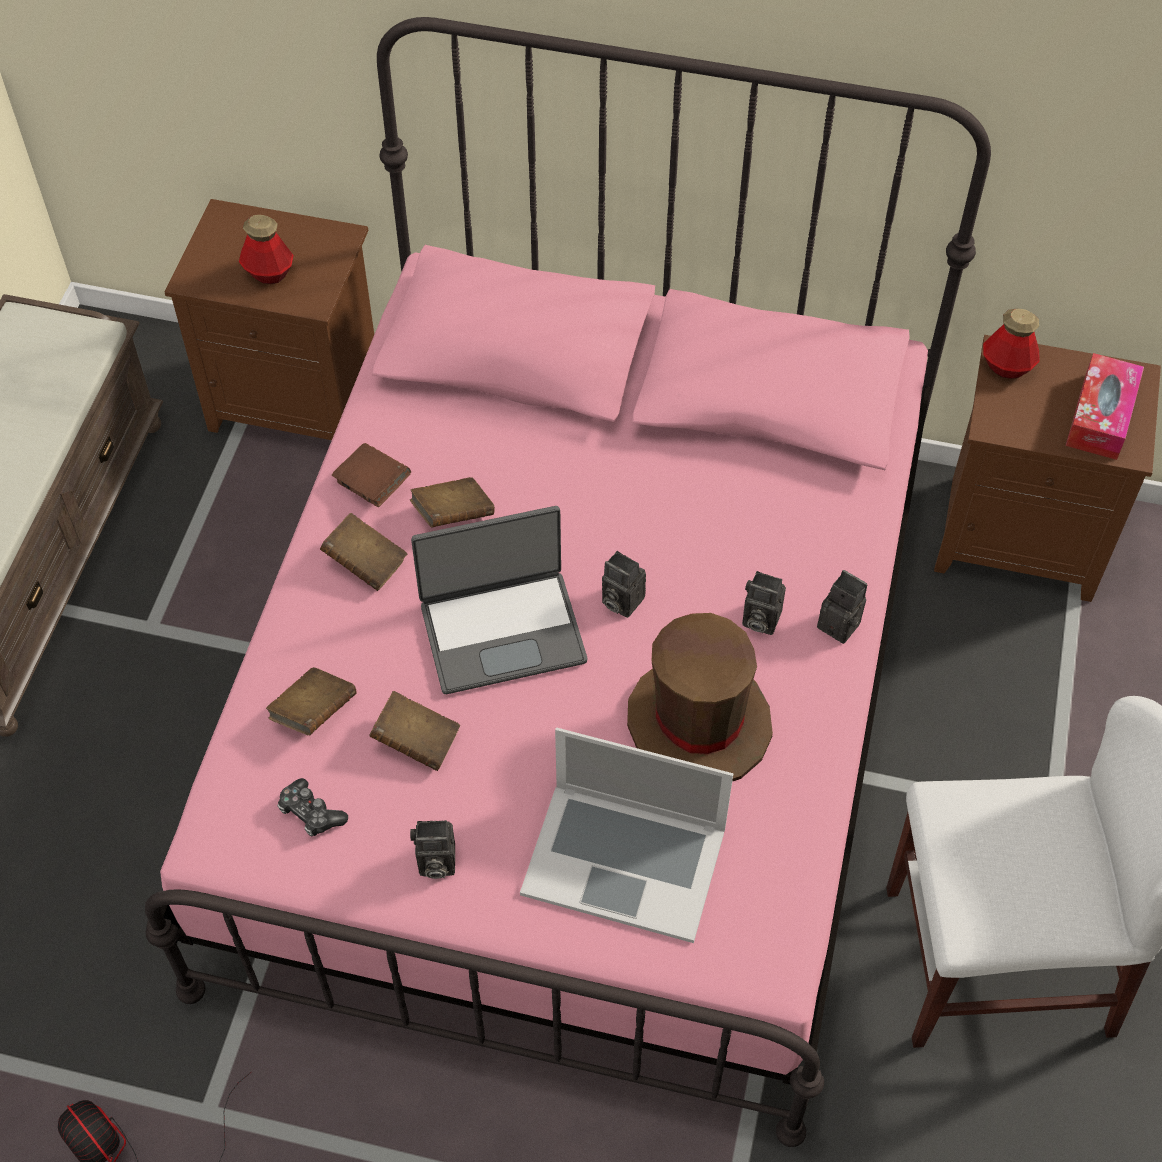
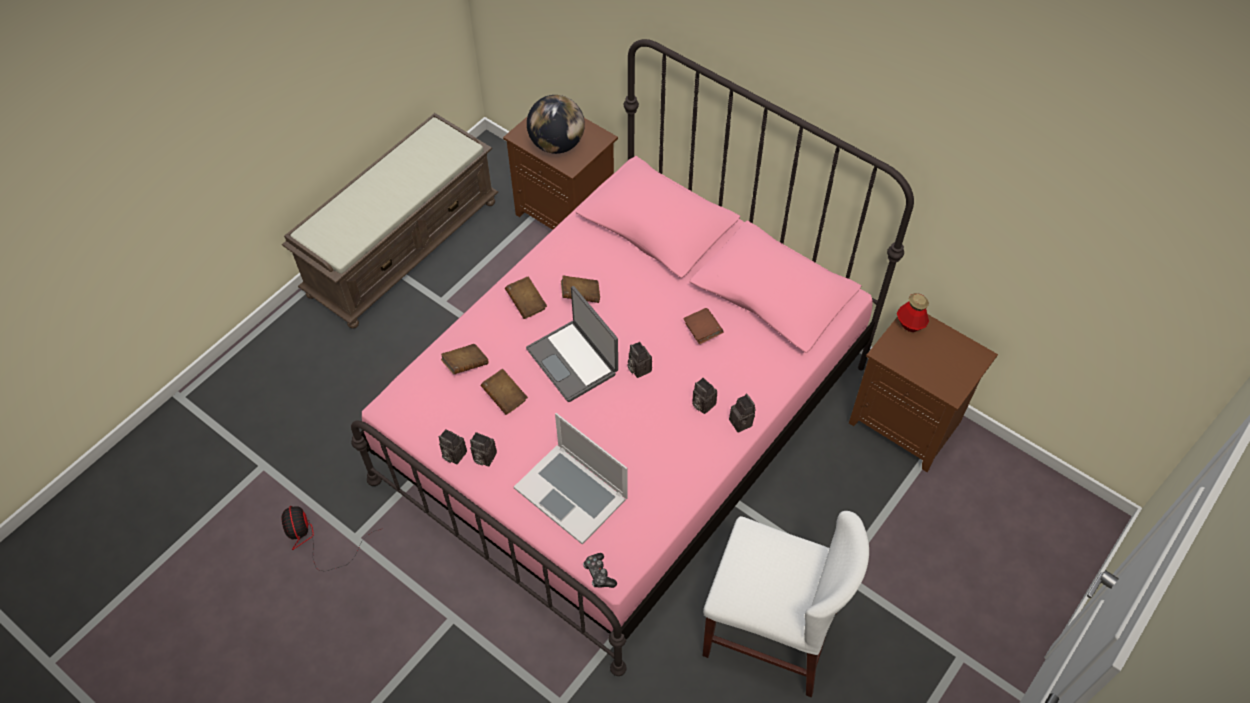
camera: 25 degrees right, 0 degrees up
(269, 273) = (557, 144): bottle -> globe
(311, 813) = (439, 411): game controller -> game controller (599, 574)
(373, 486) = (550, 267): brown book -> brown book (702, 332)
(377, 881) = (452, 454): none -> camera
(502, 630) = (573, 360): laptop -> laptop turned 45 degrees clockwise
(699, 722) = (644, 442): brown hat -> none
(1100, 416) = (946, 369): tissue box -> none

